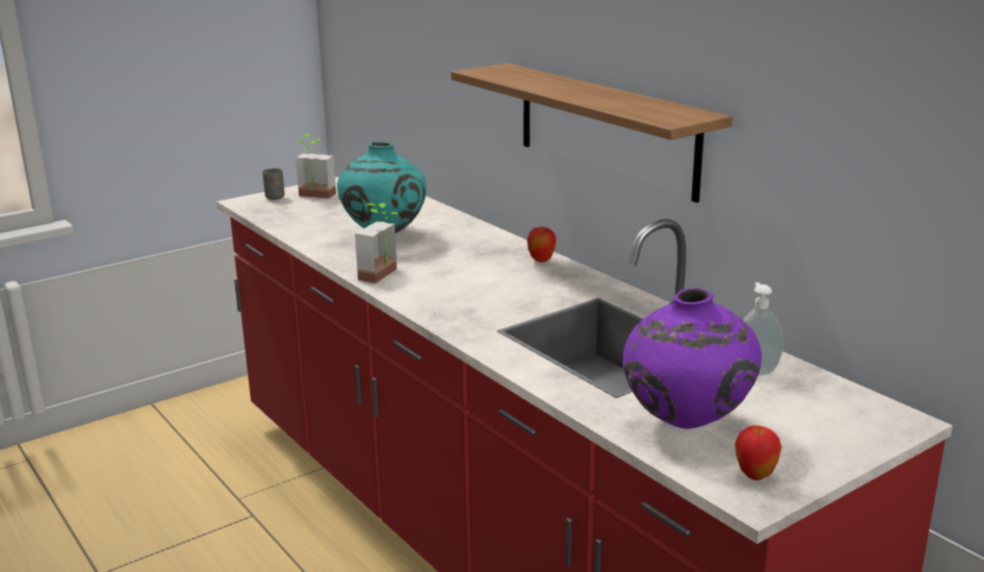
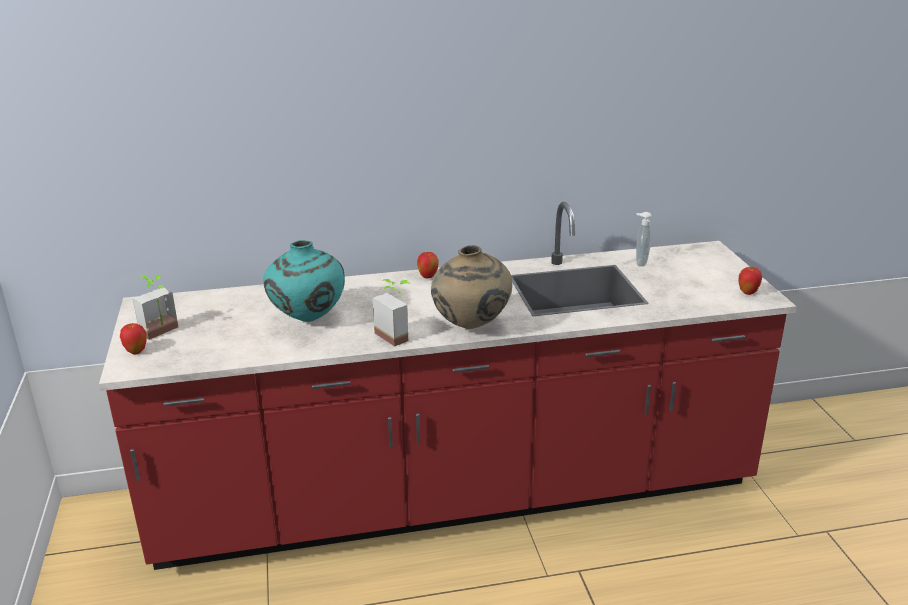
camera: 65 degrees left, 5 degrees up
(275, 197) = (136, 352): grey cup -> apple
(434, 305) = (471, 327): none -> beige vase
(605, 129) = (456, 166): shelf -> none
(687, 425) = (690, 294): purple vase -> none

